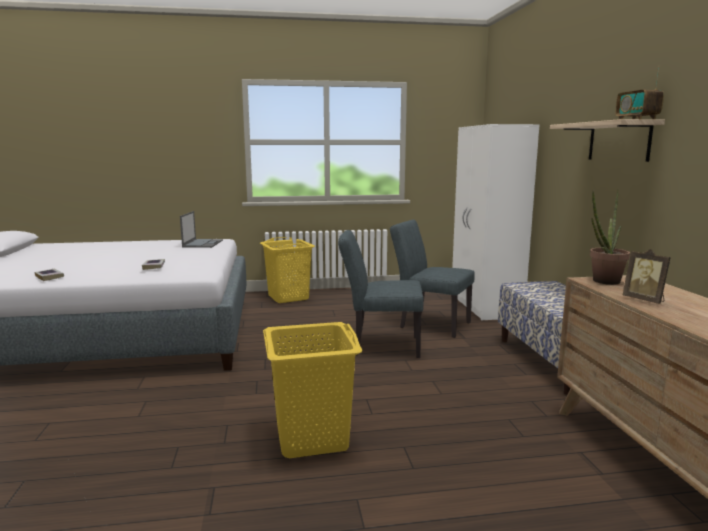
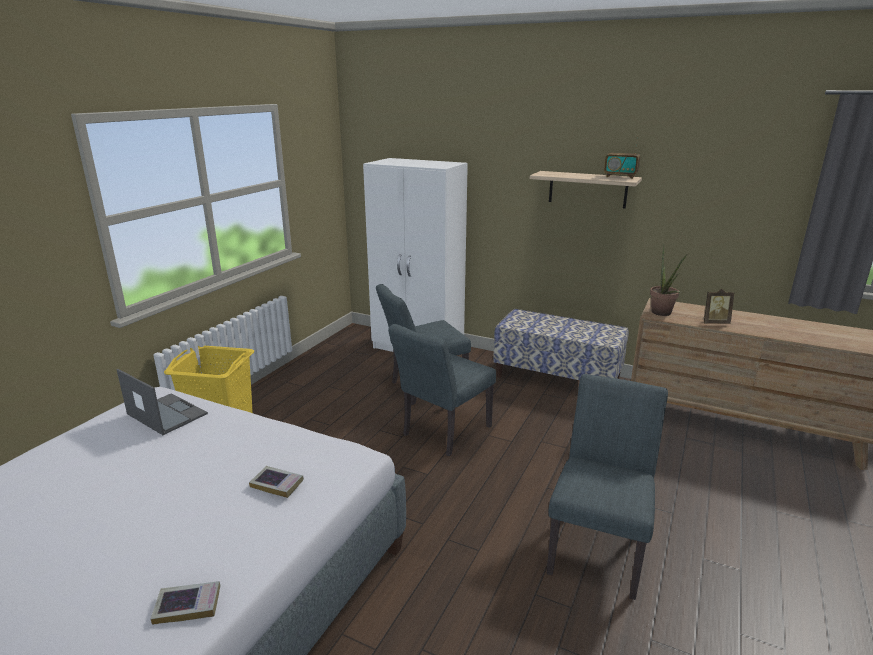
camera: 55 degrees left, 10 degrees up
(312, 438) = (598, 546): yellow laundry basket -> grey chair

